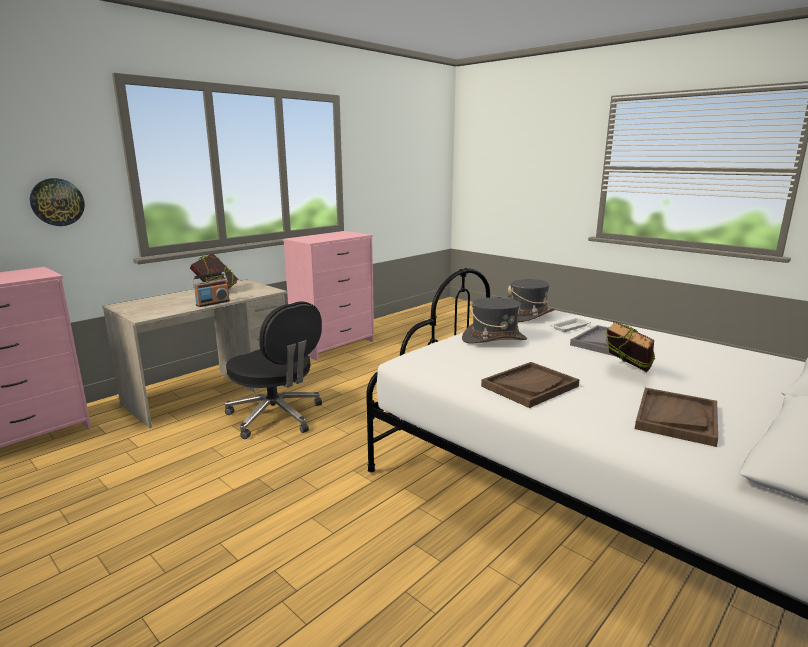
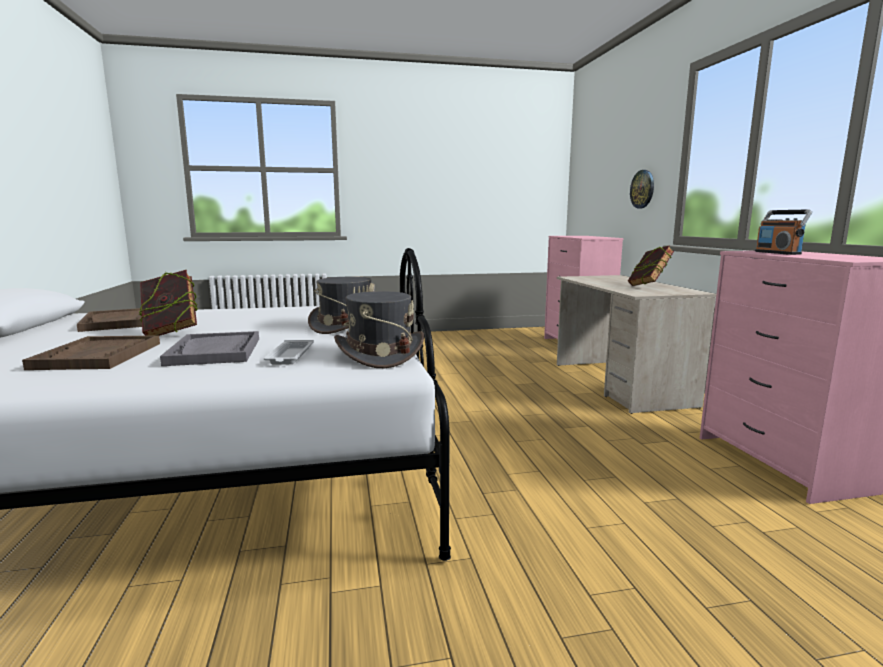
camera: 125 degrees right, 5 degrees down
(212, 303) = (598, 284): radio -> radio (778, 253)
(276, 416) = (535, 396): black office chair -> none
(529, 386) = (250, 313): brown tray -> brown tray (98, 356)

